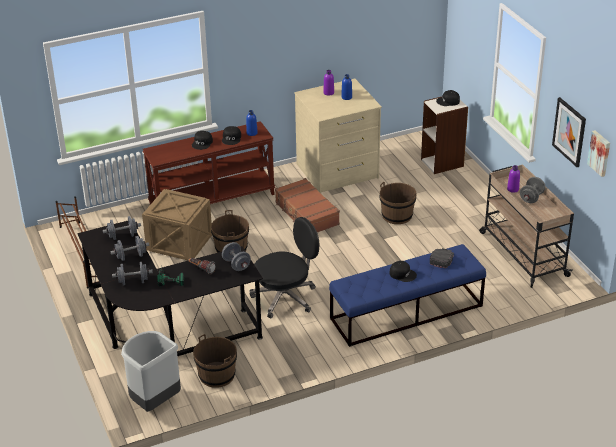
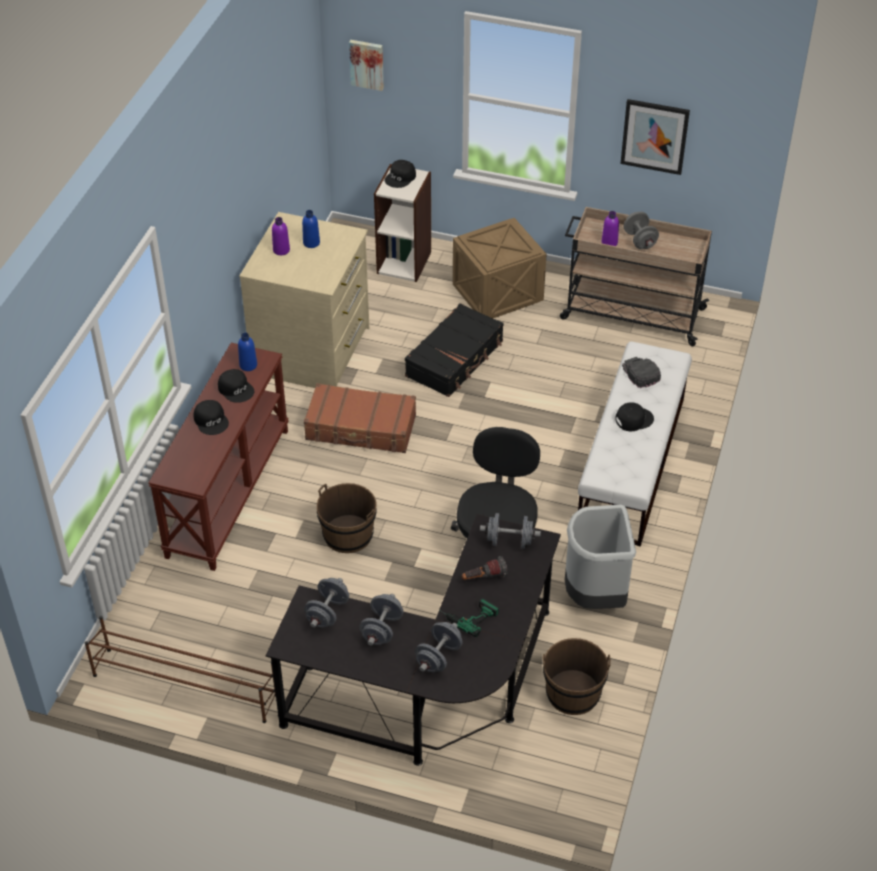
camera: 50 degrees left, 10 degrees up
(154, 402) = (562, 782): grey trash can -> grey trash can (595, 596)
(180, 243) = (280, 575): crate -> crate (498, 293)
(397, 215) = (455, 359): brown bucket -> black suitcase
(406, 312) = (631, 464): blue bench -> white bench
(600, 153) = (725, 142): picture -> picture (367, 64)

